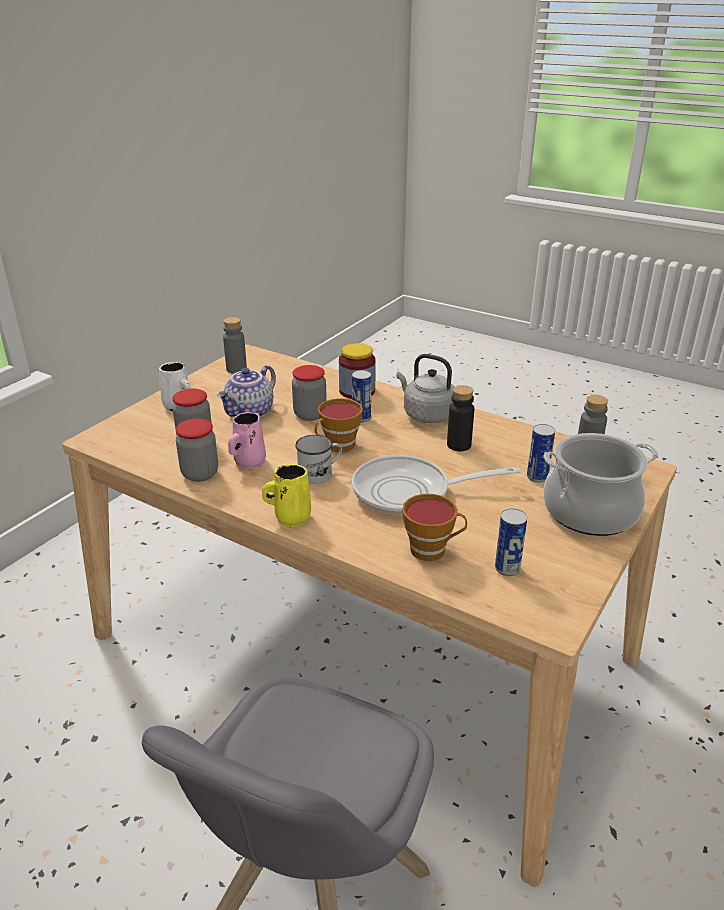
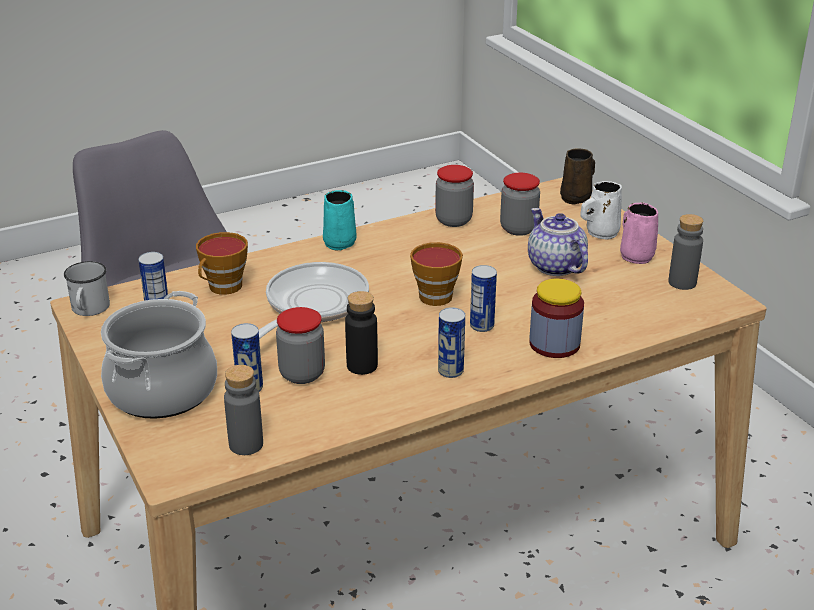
camera: 120 degrees right, 0 degrees up
(114, 429) = (576, 198): none -> brown mug
(248, 462) = (450, 244): pink mug -> pink mug (635, 255)
(290, 518) = (341, 242): yellow mug -> turquoise mug
(310, 414) = (519, 298): jar -> jar (302, 374)
(320, 473) = (394, 272): white mug -> white mug (89, 310)
(426, 414) = (450, 371): grey kettle -> can

